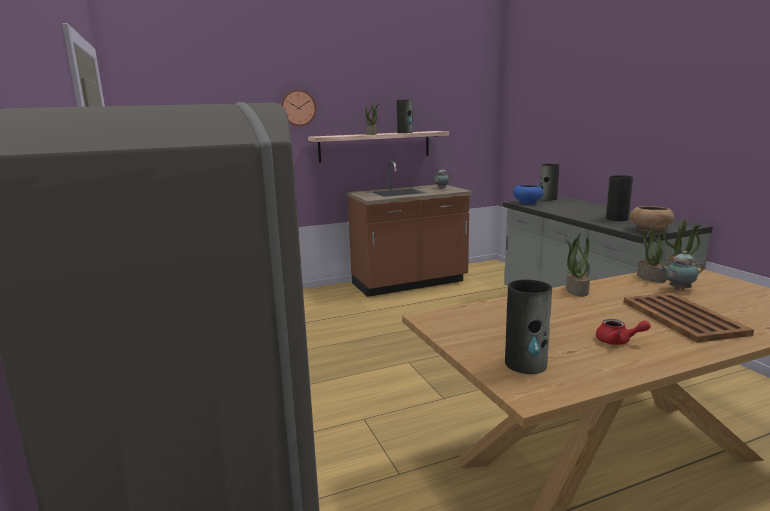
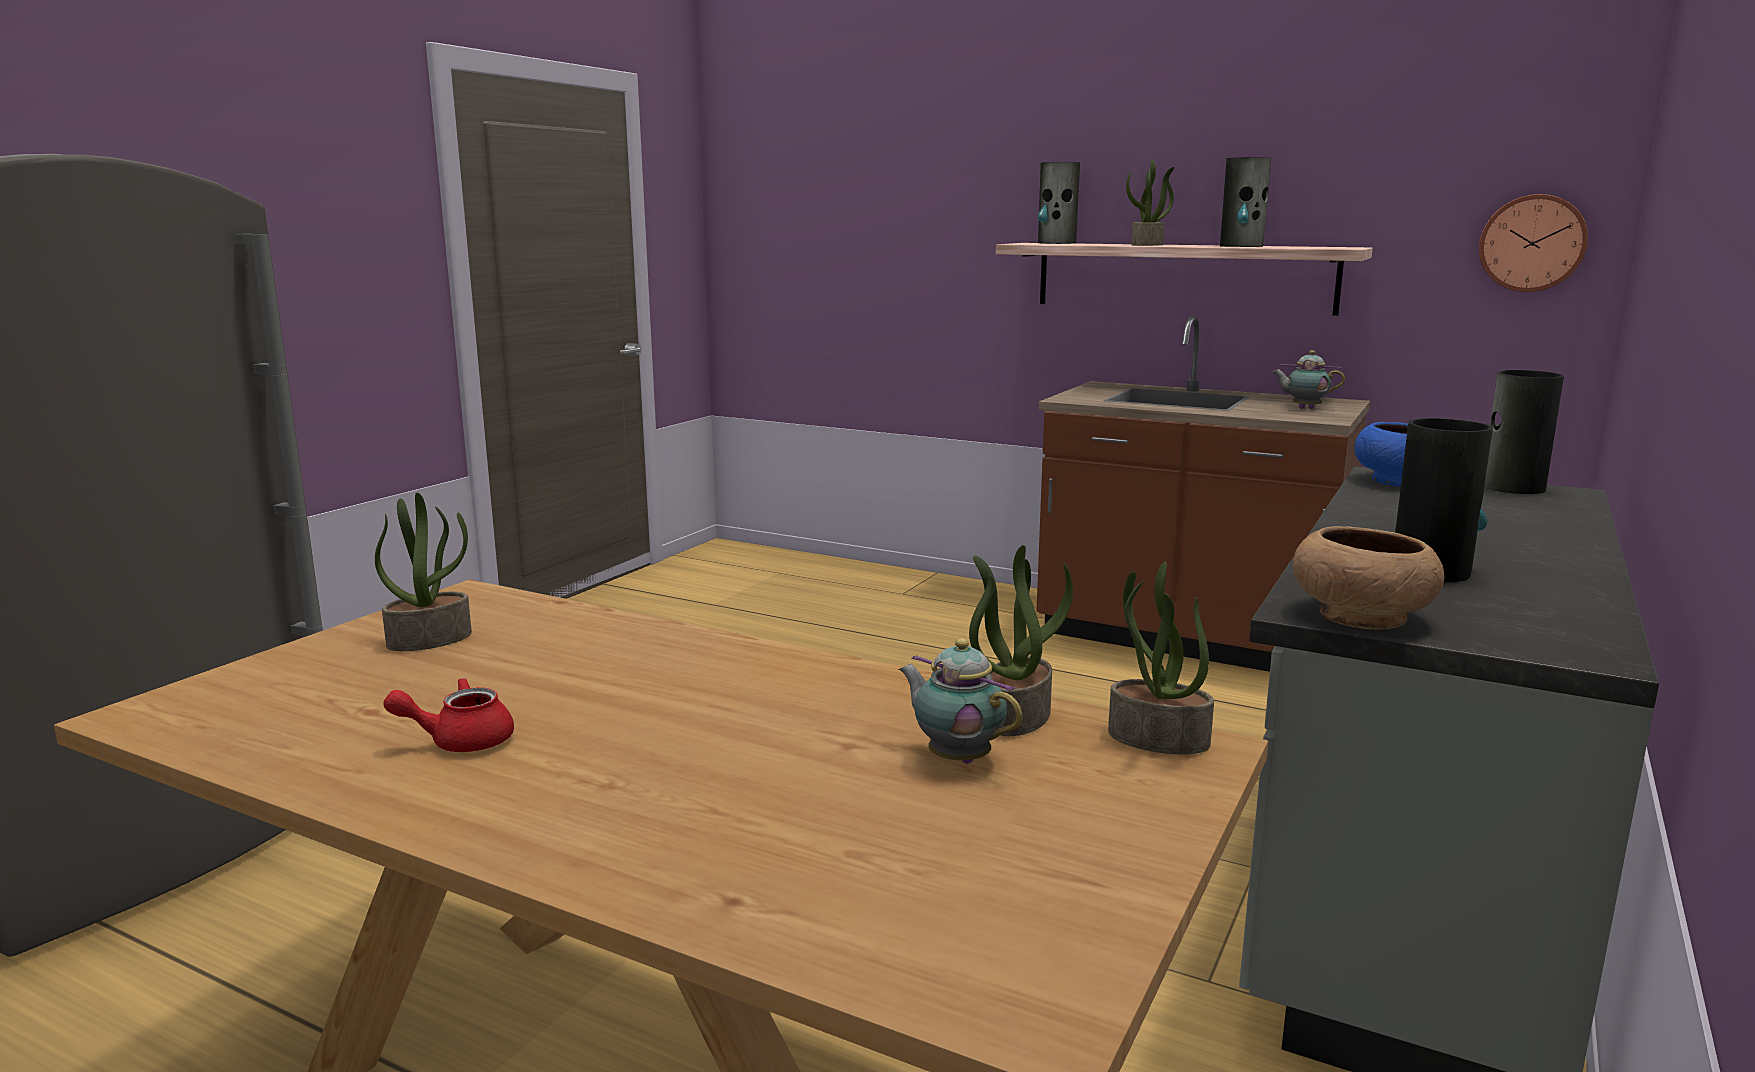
camera: 50 degrees right, 0 degrees up
(298, 108) = (1007, 177): wall clock -> wall clock (1532, 243)
(526, 364) = (283, 690): vase -> vase (1057, 243)
(576, 290) = (779, 662): potted plant -> potted plant (430, 639)
(618, 341) = (460, 741): red teapot -> red teapot turned 90 degrees clockwise
(683, 318) = (697, 786): brown tray -> none

